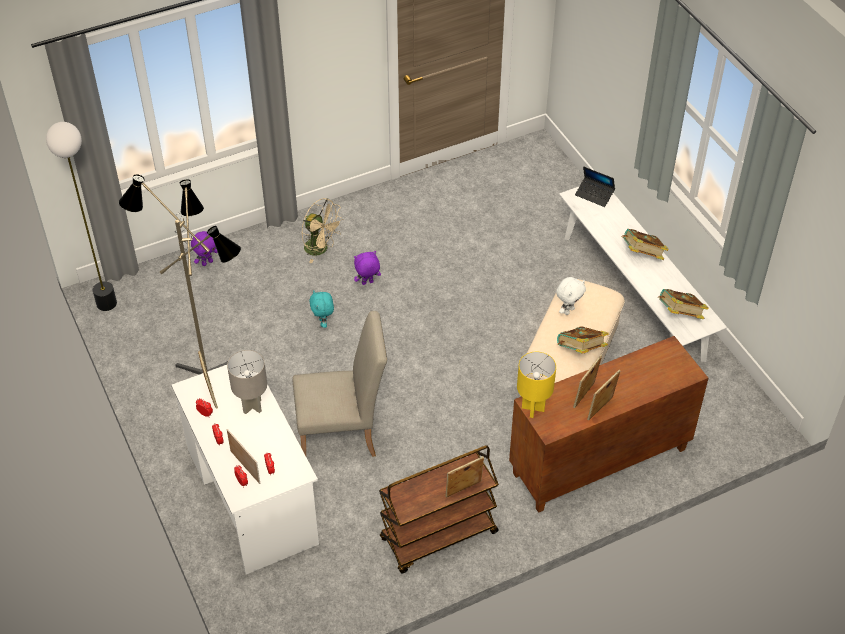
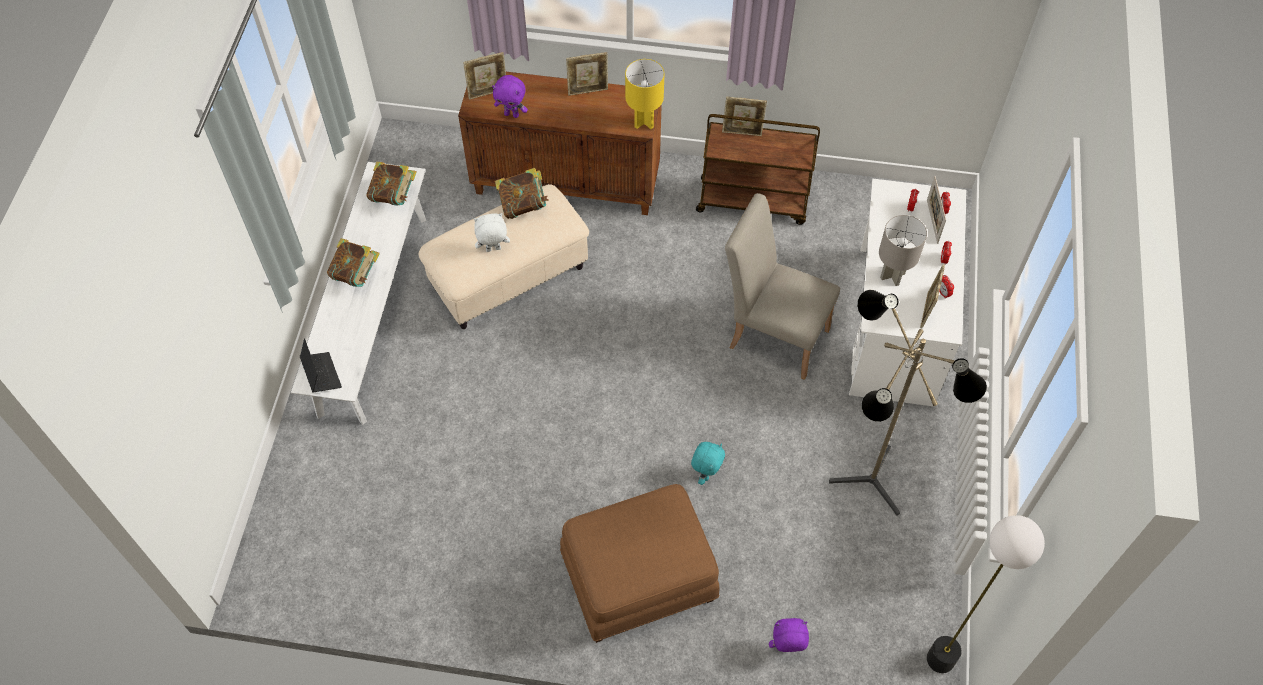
camera: 145 degrees left, 10 degrees up
(321, 249) = (639, 581): beige fan -> brown ottoman
(367, 283) = (622, 497): purple plush toy -> purple plush toy (512, 114)
(585, 396) = (590, 108): picture frame -> picture frame (488, 92)

